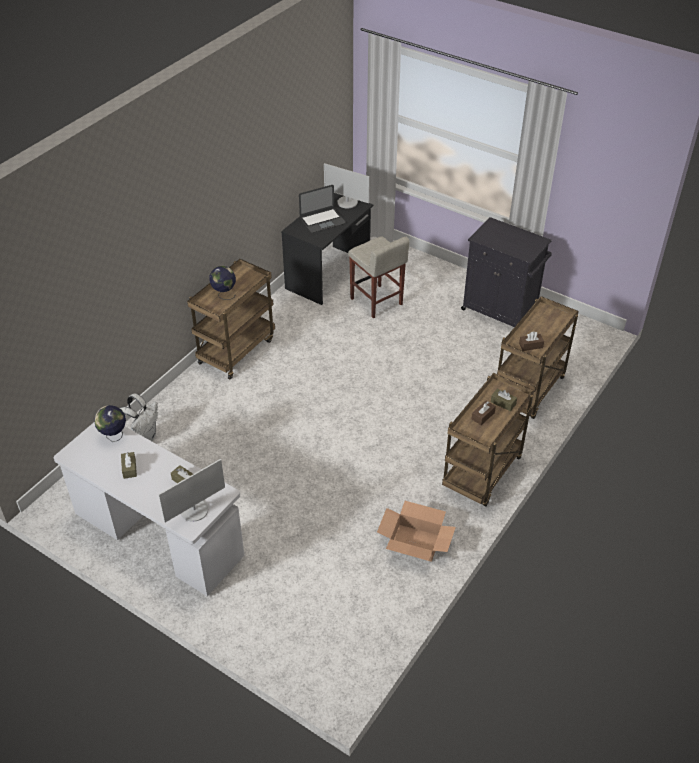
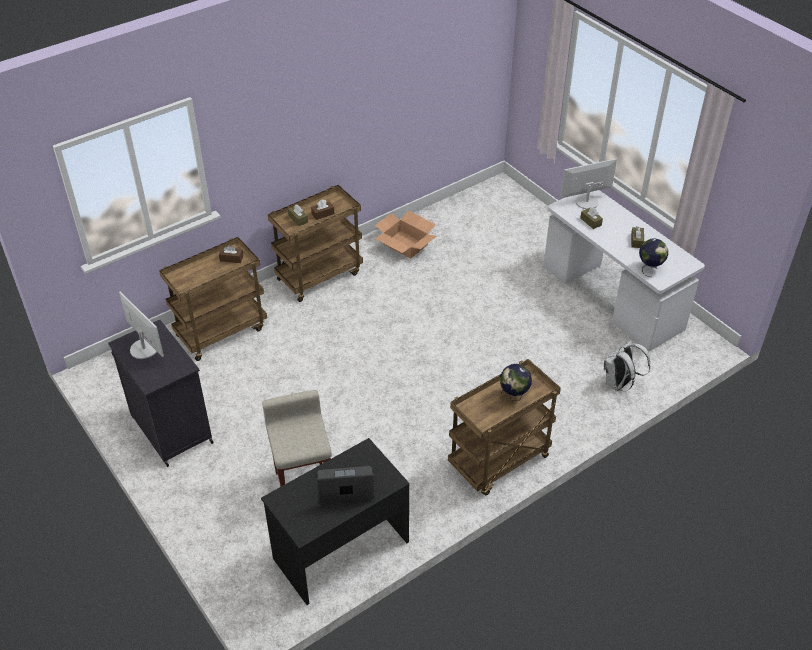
camera: 160 degrees left, 0 degrees up
(347, 202) = (294, 511): monitor -> monitor (144, 348)

